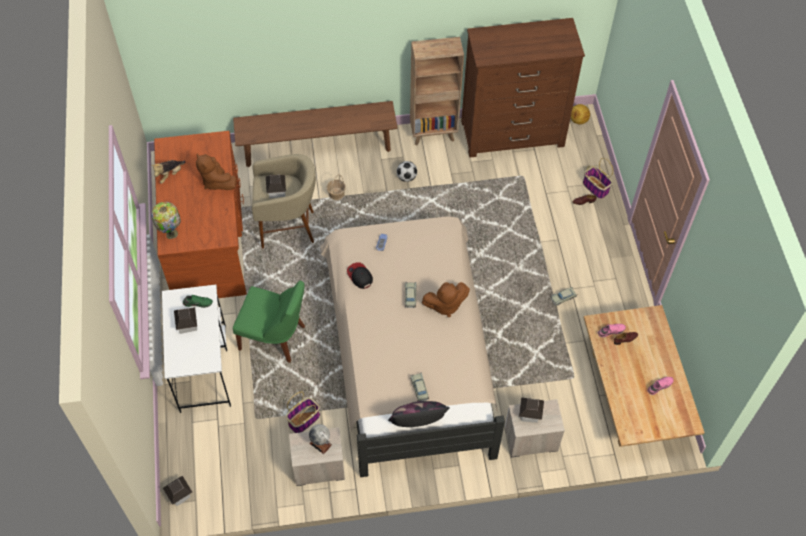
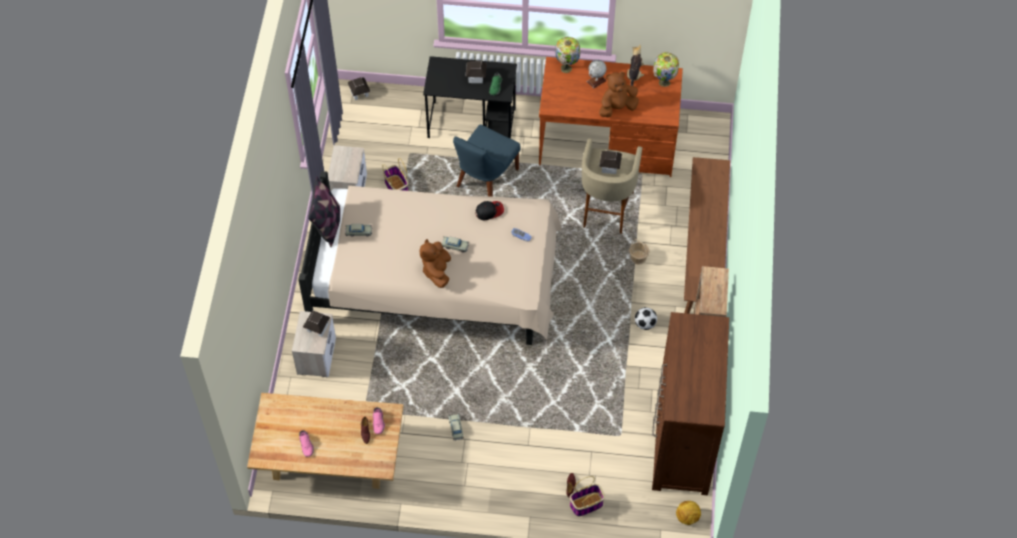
camera: 105 degrees right, 0 degrees up
(170, 174) = (634, 75): plush toy -> plush toy turned 45 degrees clockwise
(176, 150) = (663, 83): none -> table lamp
(203, 367) = (472, 123): white desk -> black desk
(275, 338) = (485, 180): green chair -> blue chair
(320, 444) = (346, 167): globe -> globe (596, 81)

